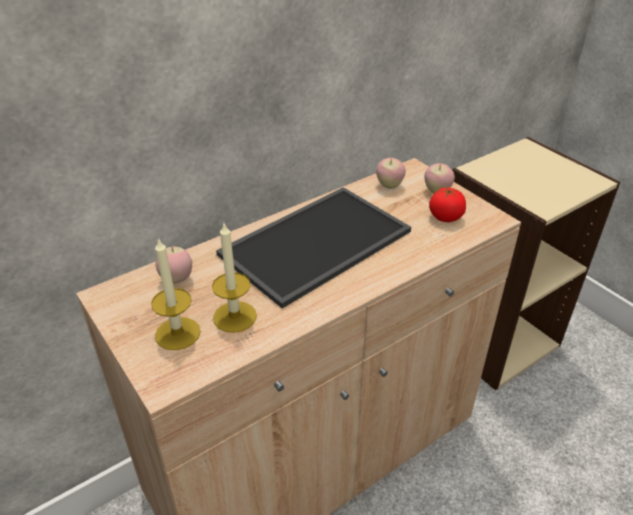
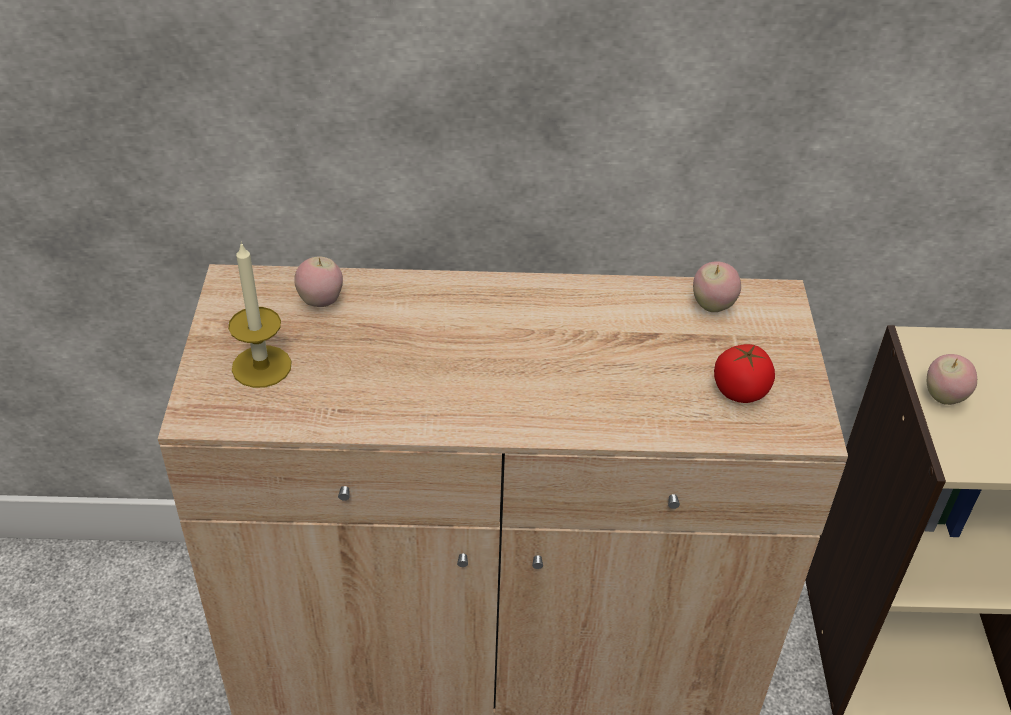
camera: 35 degrees right, 5 degrees up
(235, 316) = (336, 380): candle -> none
(315, 241) = (526, 335): tray -> none
(437, 191) = (773, 347): apple -> apple (944, 397)

